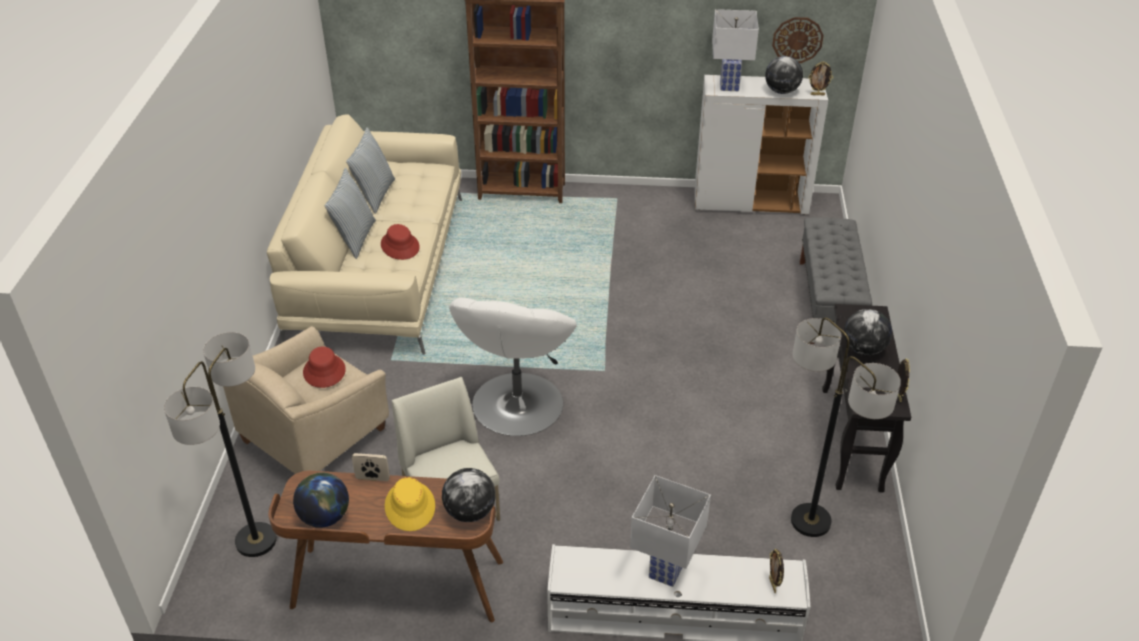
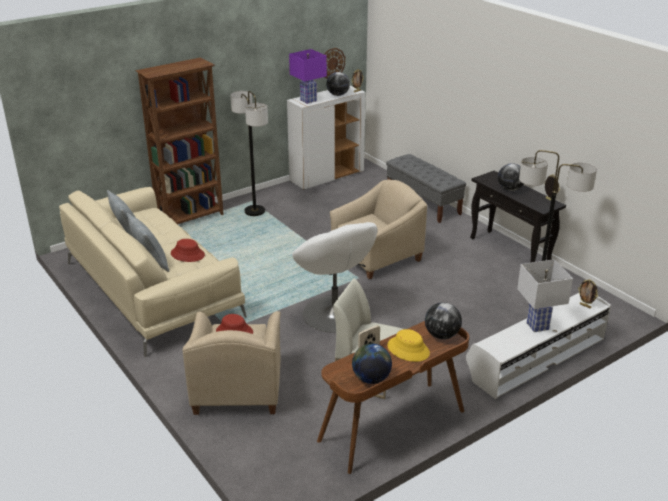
camera: 40 degrees left, 10 degrees down
(256, 540) = (279, 456): floor lamp -> floor lamp (254, 211)
(662, 353) = (376, 257): none -> beige armchair
(729, 87) = (309, 100): white table lamp -> purple table lamp

